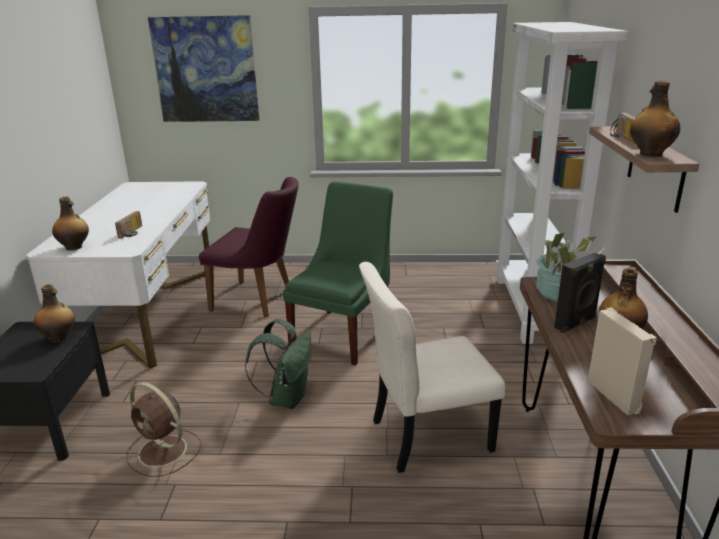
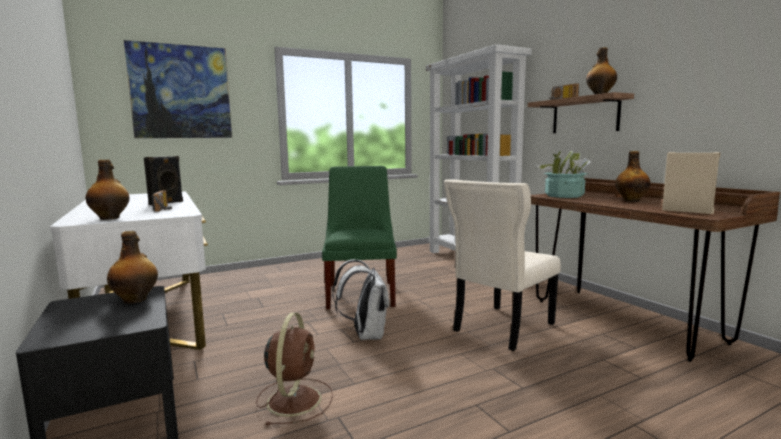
camera: 30 degrees left, 15 degrees down
(164, 452) = (295, 399): brown fan -> brown fan turned 90 degrees counterclockwise
(259, 300) = (260, 289): purple chair -> none
(287, 397) = (365, 335): green backpack -> white backpack
(576, 324) = (600, 200): black speaker -> black speaker (167, 203)

